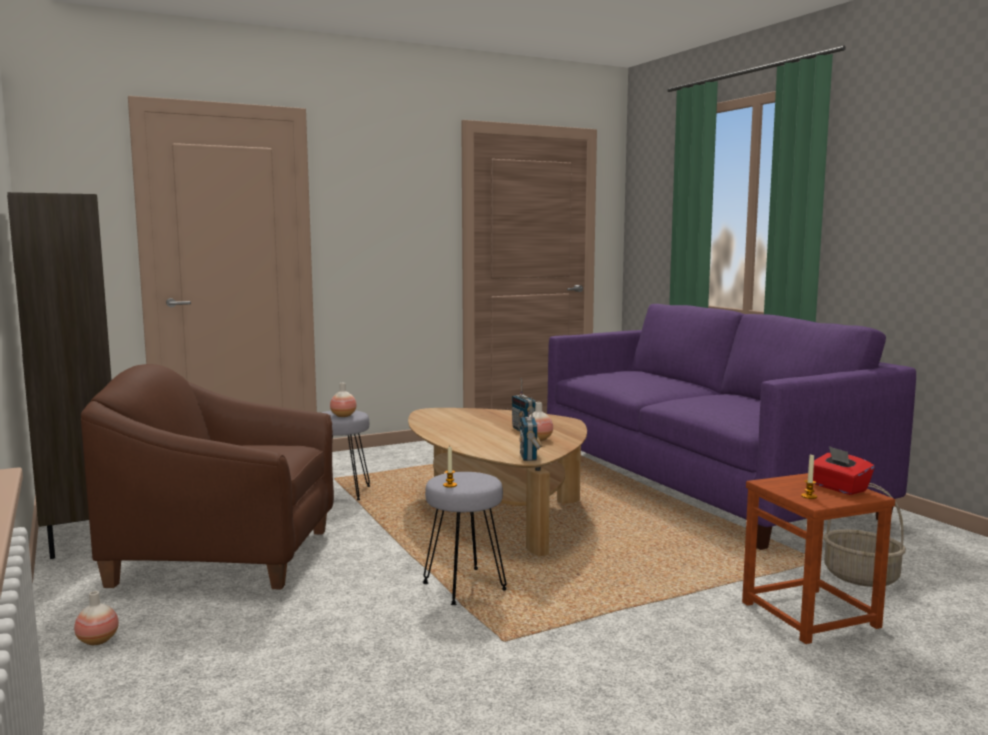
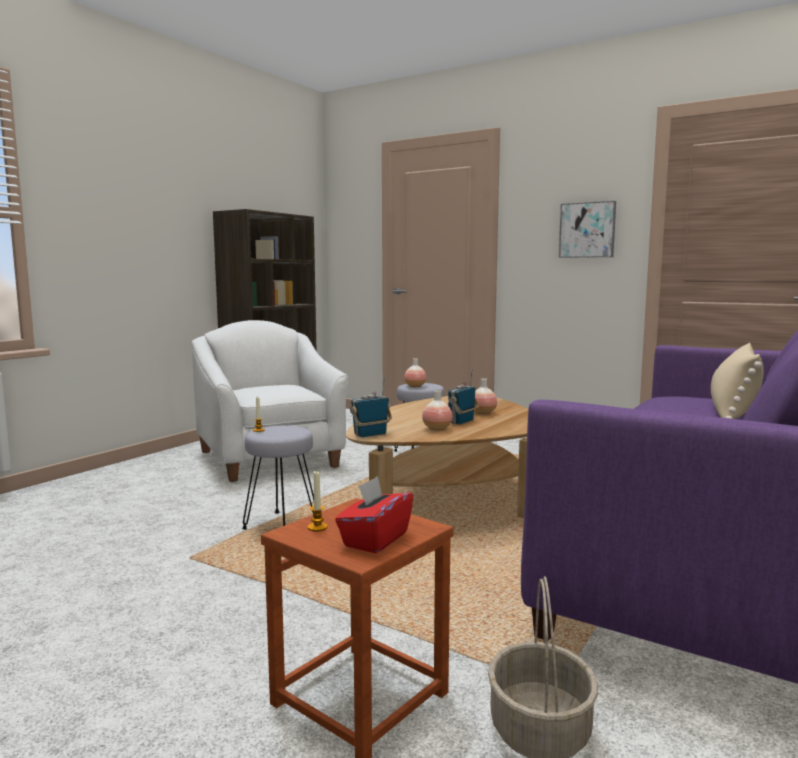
camera: 60 degrees right, 0 degrees up
(98, 641) = (137, 469): vase -> vase (483, 413)
(226, 556) = (270, 459): brown armchair -> white armchair
(408, 230) = (587, 230): none -> picture
(649, 376) = (733, 409): none -> beige pillow

